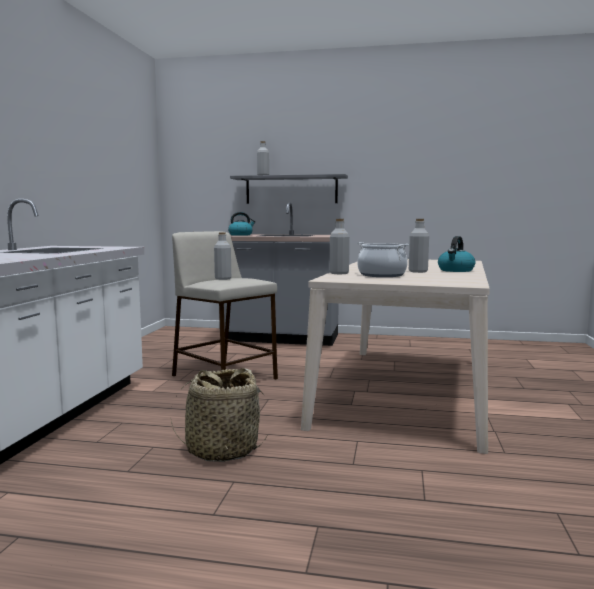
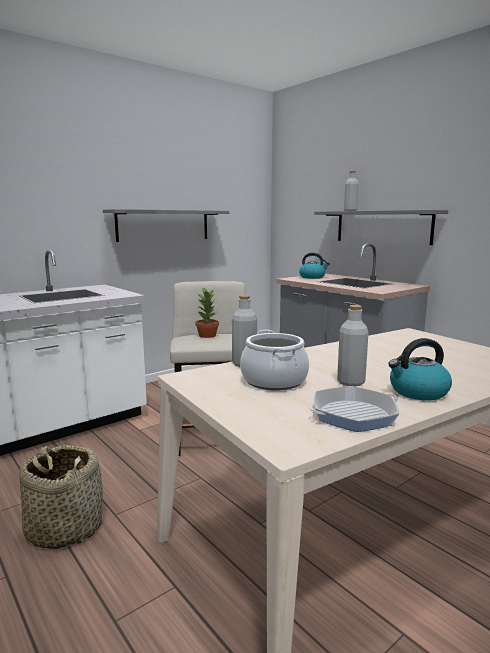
camera: 40 degrees right, 5 degrees up
(89, 182) = (163, 225): none -> grey shelf
(223, 279) = (207, 335): grey bottle -> potted plant
(458, 277) = (354, 415): none -> frying pan

